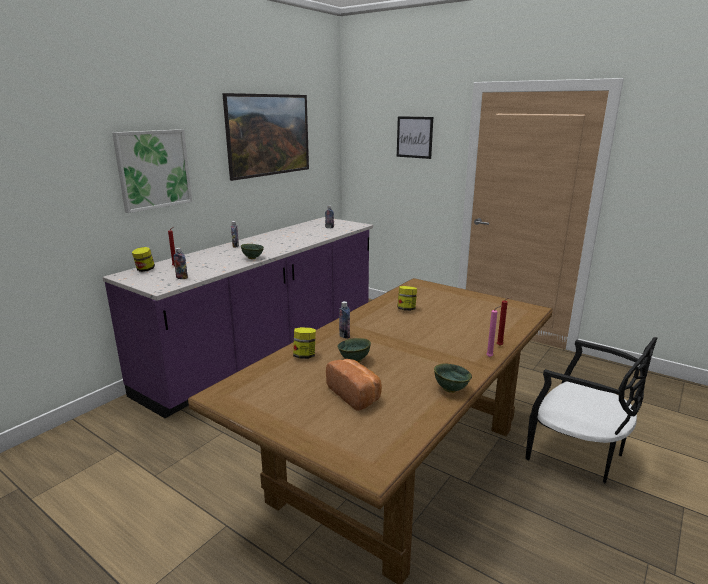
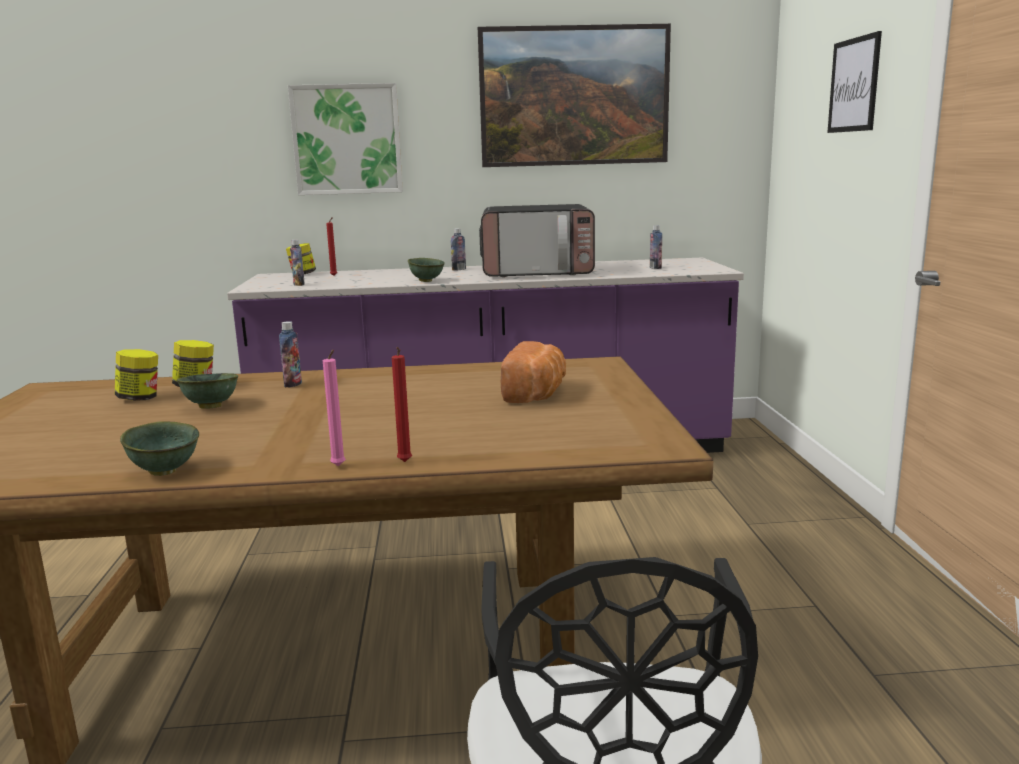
camera: 50 degrees right, 5 degrees down
(287, 240) = (538, 272): none -> microwave
(356, 395) = (94, 433): bread -> bread (537, 394)
(406, 309) = (461, 383): jar -> jar (140, 398)

